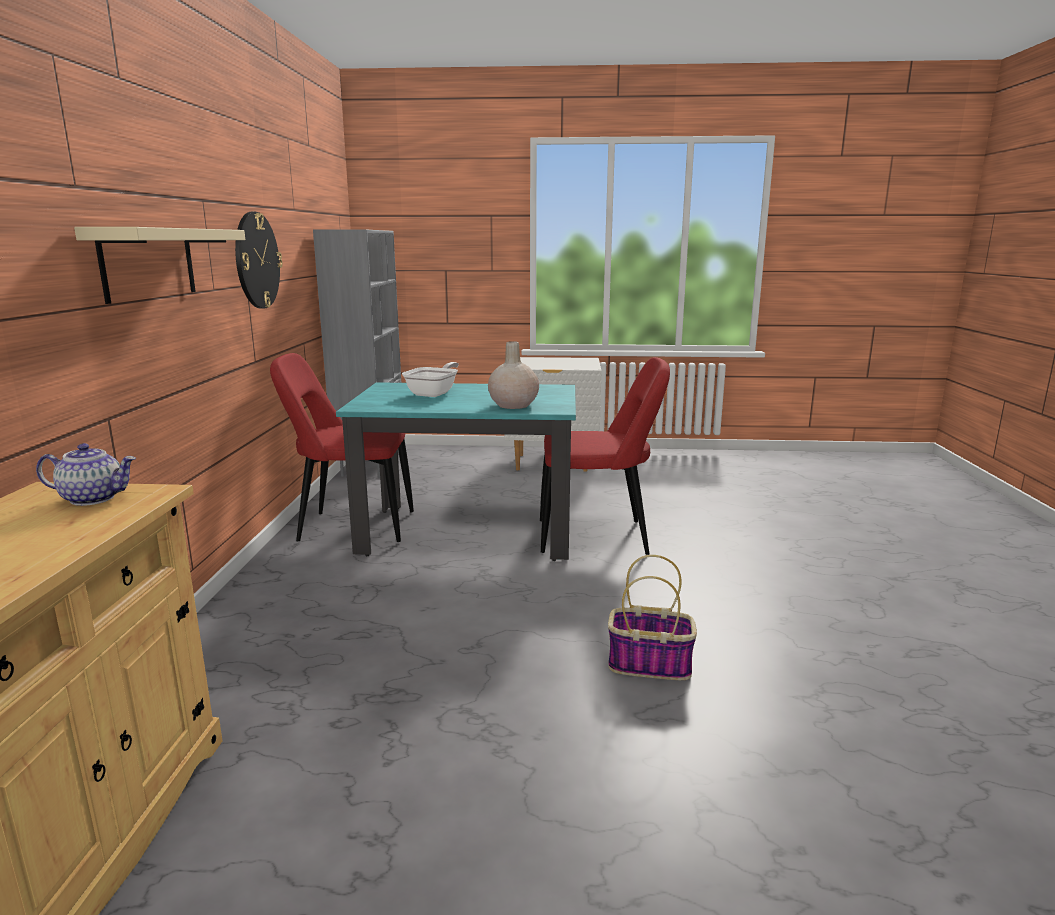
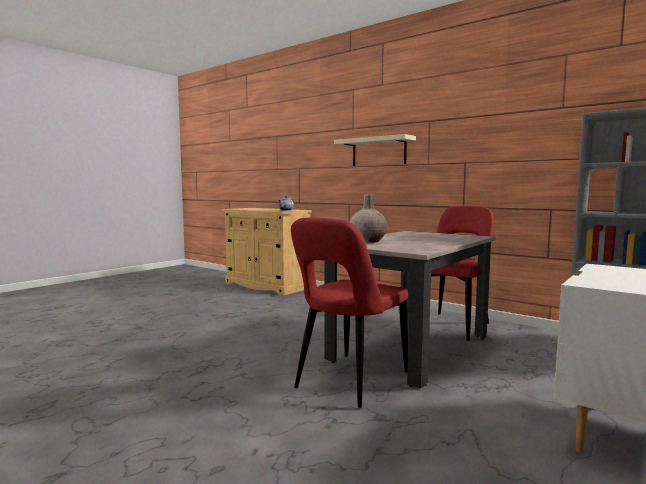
camera: 125 degrees right, 10 degrees down
(256, 260) = (477, 148): wall clock -> none
(434, 393) = (433, 238): frying pan -> none
(469, 532) = (411, 348): turquoise dining table -> beige dining table
(650, 664) = (199, 344): basket -> none

